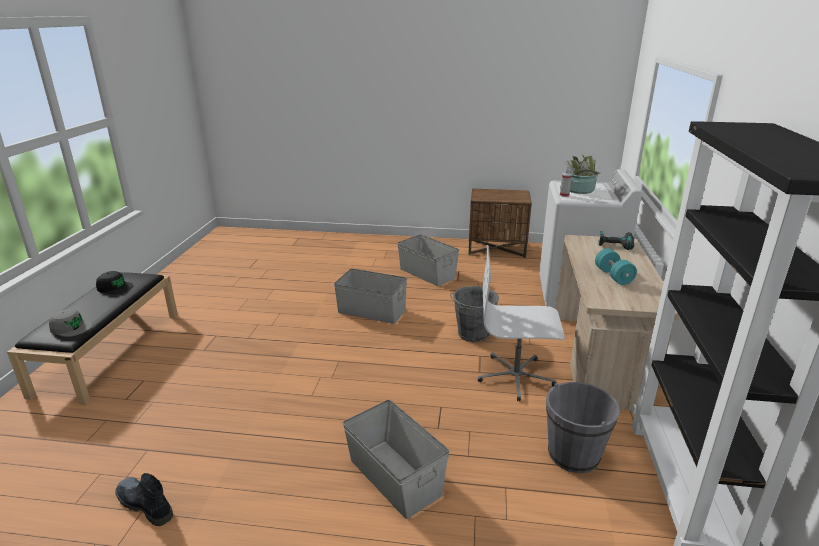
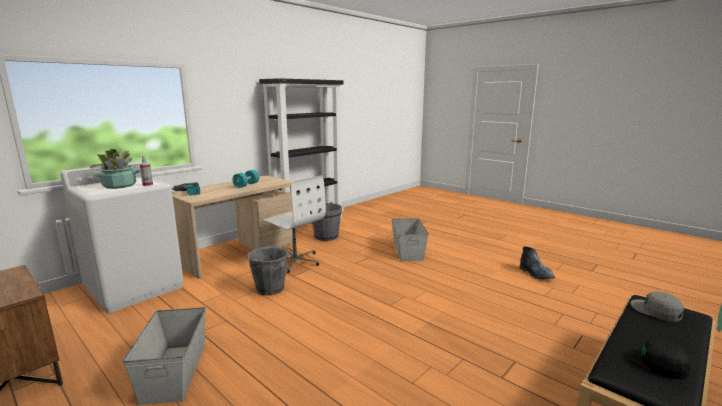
camera: 145 degrees left, 10 degrees down
(372, 311) = (313, 340): grey storage box -> none

